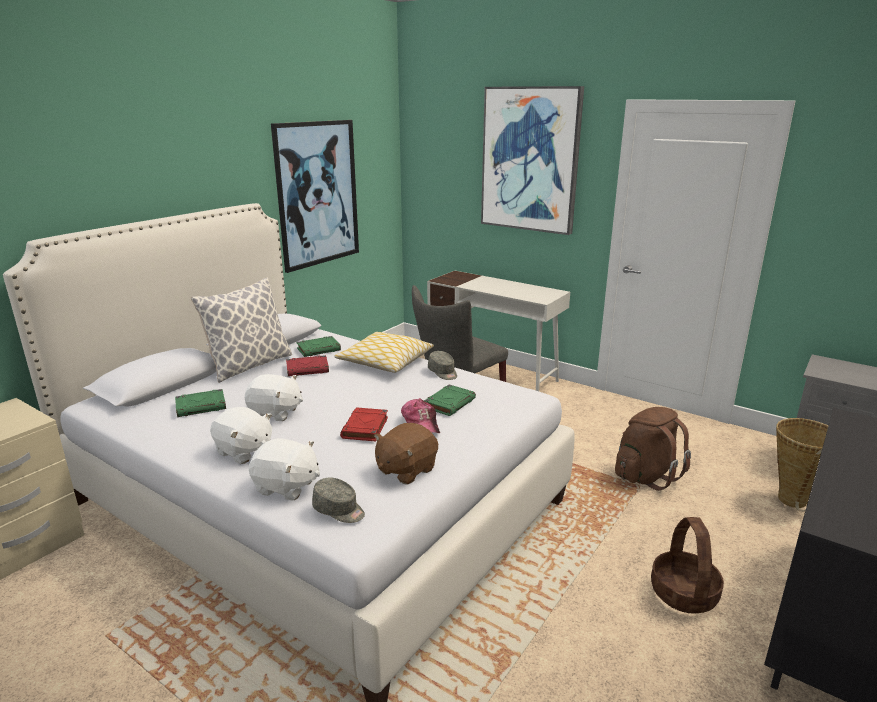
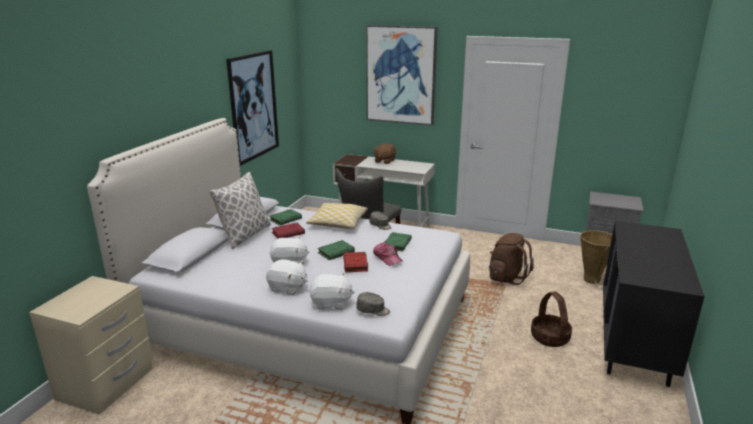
camera: 15 degrees left, 0 degrees up
(201, 406) = (234, 265): green book -> green book (336, 252)
(405, 470) = (396, 284): brown plush toy -> brown plush toy (384, 161)

